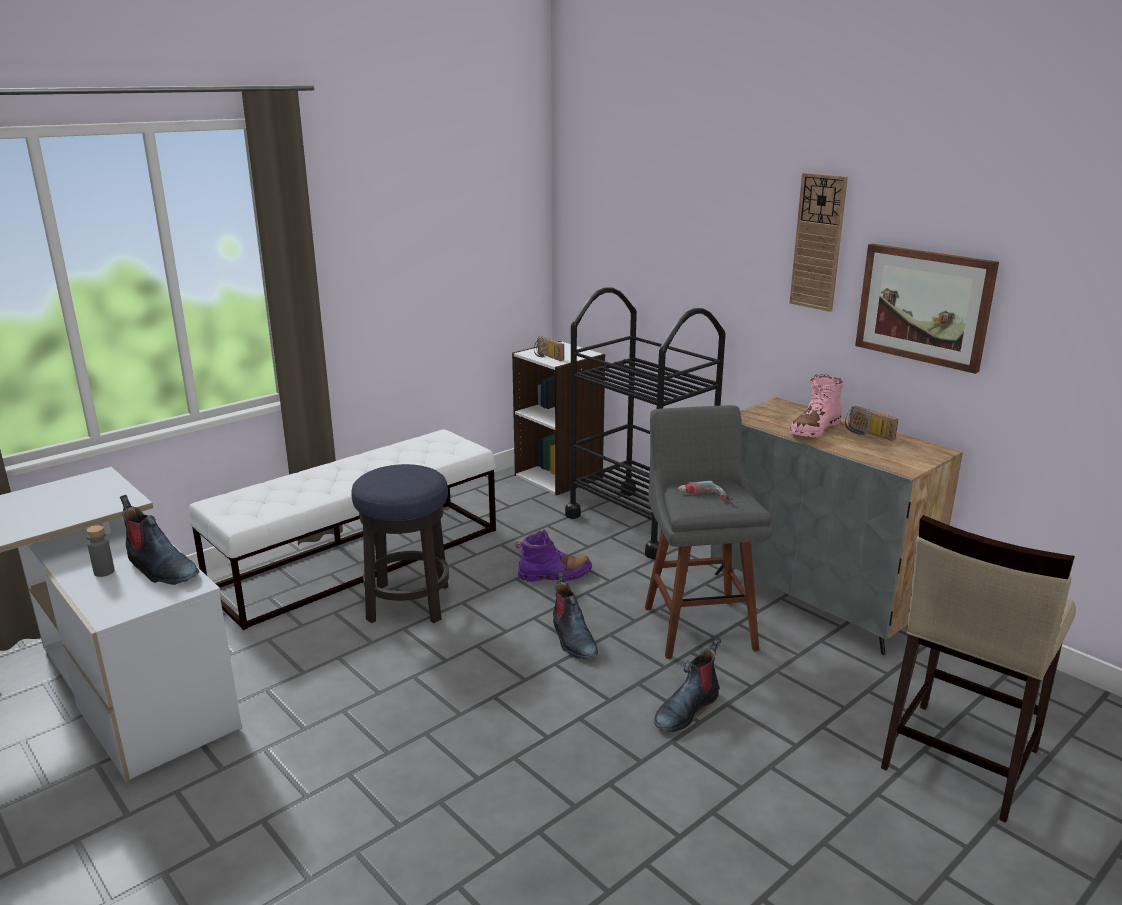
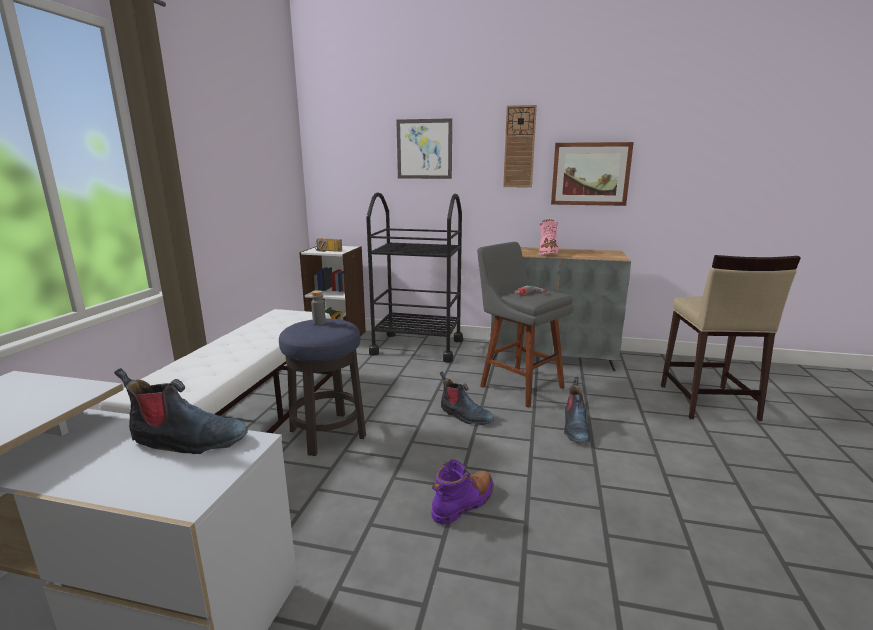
camera: 35 degrees left, 5 degrees down
(104, 572) = (115, 466): grey bottle -> grey bottle (319, 323)
(555, 575) = (405, 386): purple boot -> purple boot (464, 503)
(690, 225) = (424, 149): none -> picture
(867, 434) = (572, 251): radio -> none

